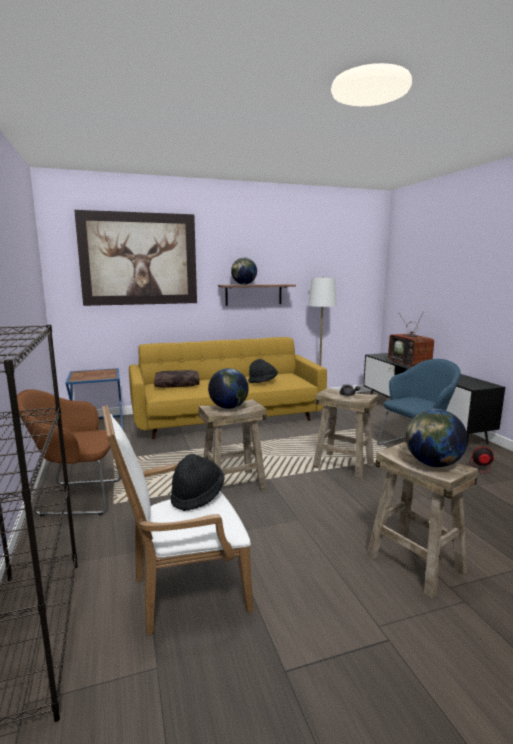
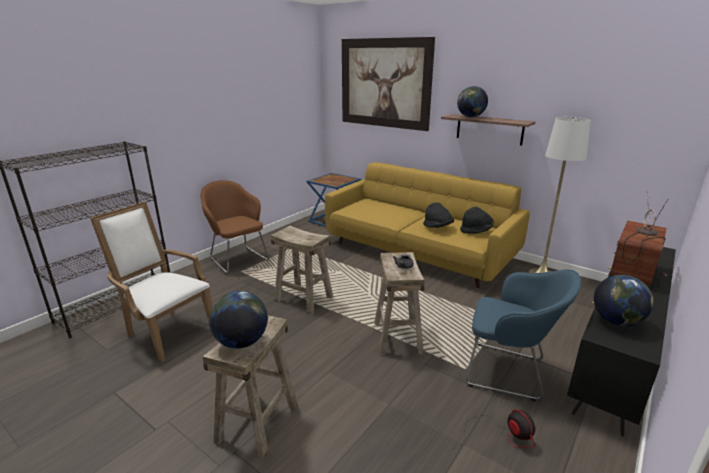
camera: 55 degrees right, 10 degrees up
(177, 384) = (376, 205): brown pillow -> none
(197, 496) = (179, 279): black hat -> black hat (476, 230)
(228, 408) = (299, 235): globe -> globe (616, 321)

